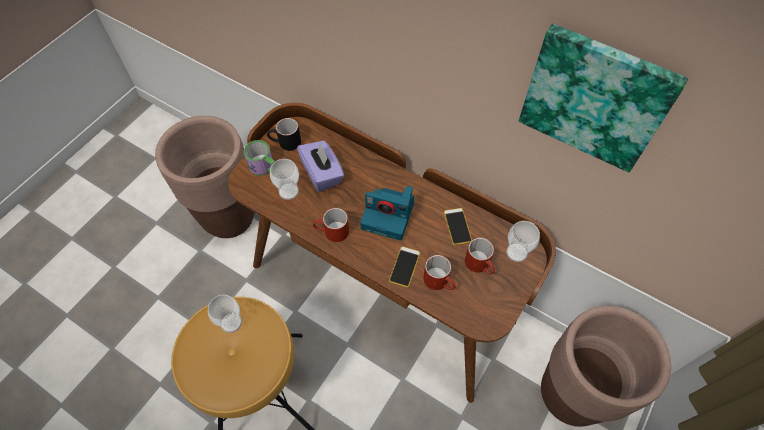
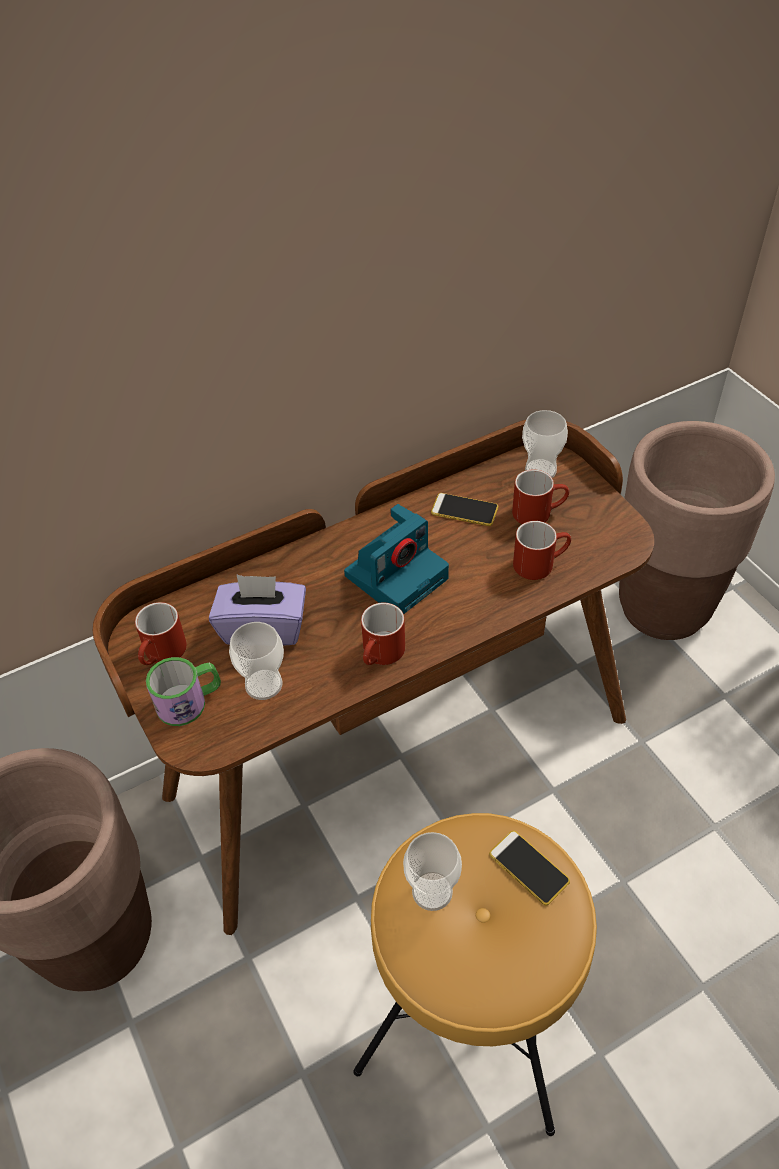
camera: 60 degrees left, 10 degrees down
(285, 143) = (163, 655): black mug -> red mug
(404, 267) = (494, 591): phone -> phone (529, 868)
(595, 97) = (531, 174): picture -> none

